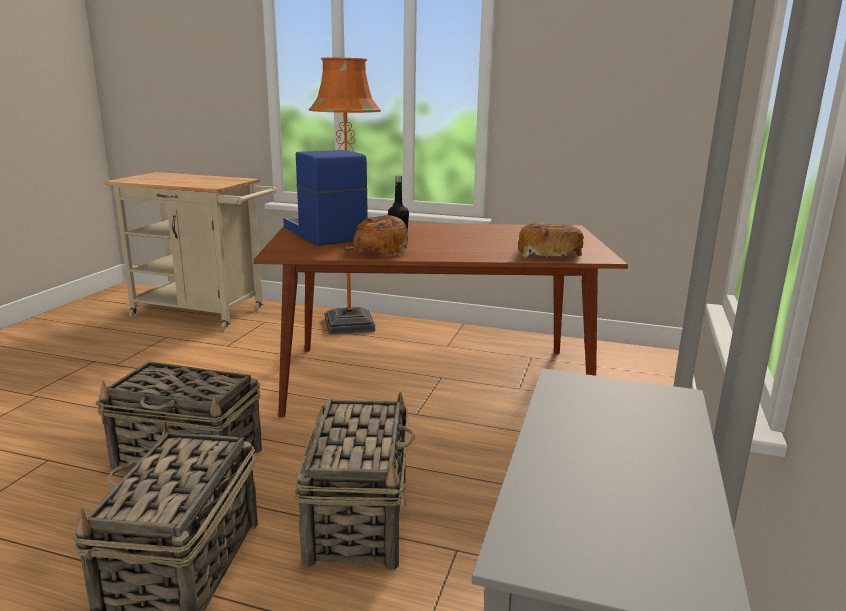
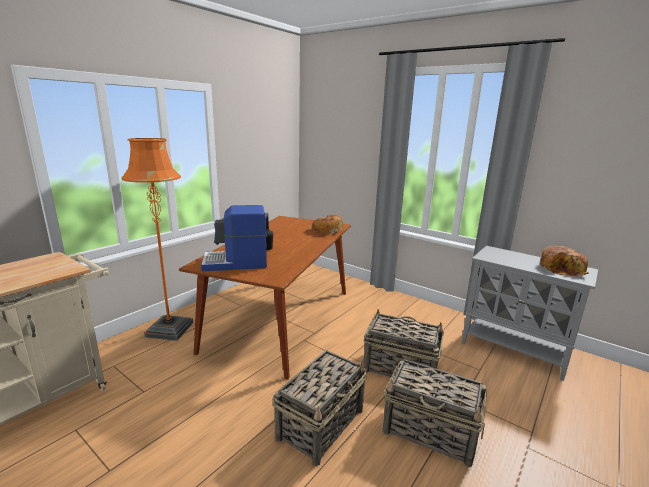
camera: 70 degrees left, 0 degrees up
(375, 250) = (291, 257): bread -> bread (562, 269)

